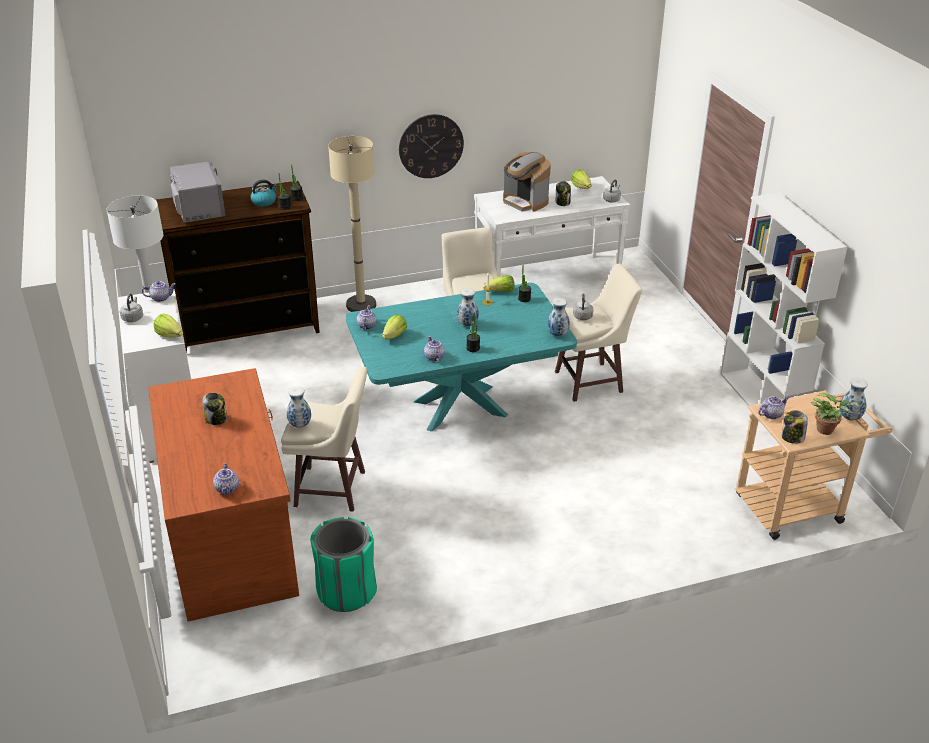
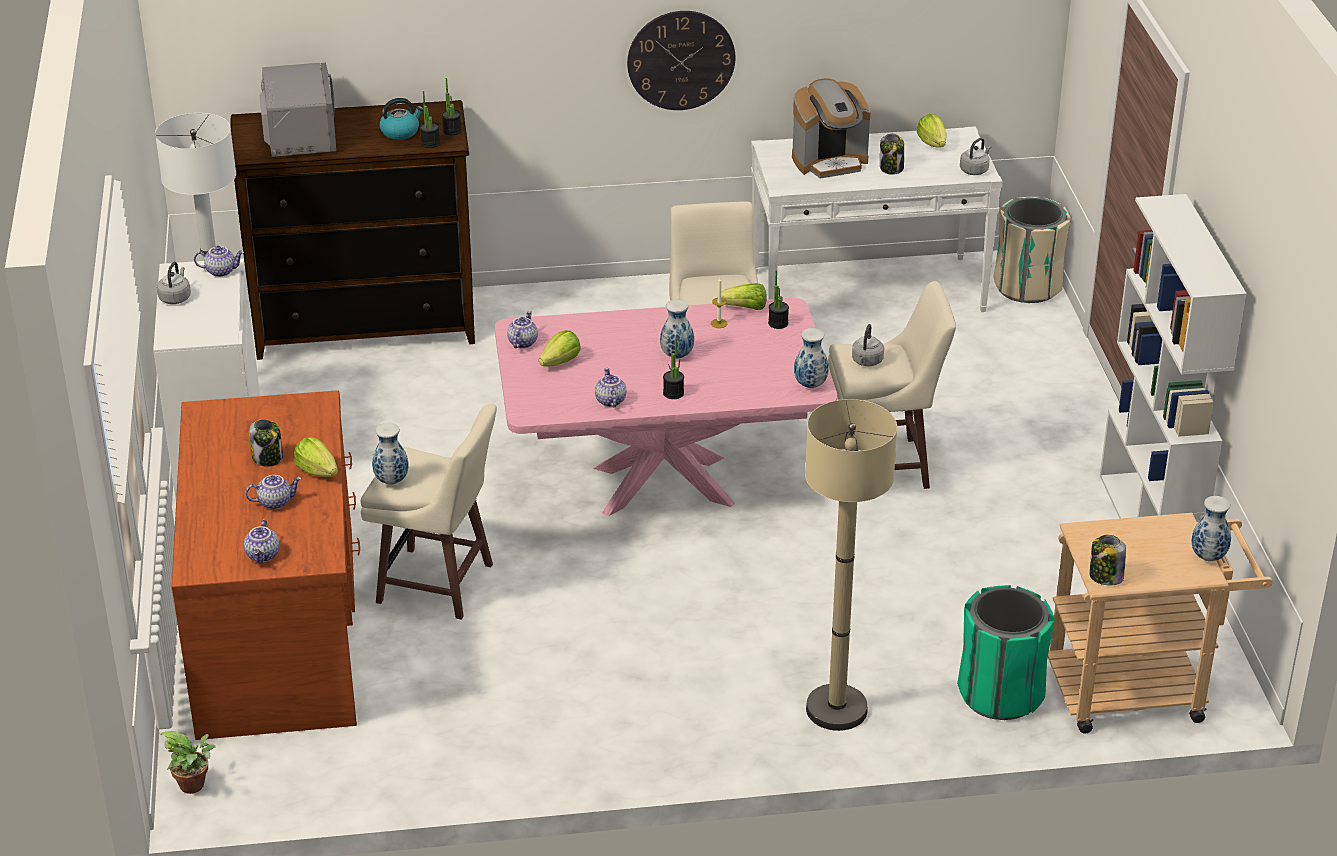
camera: 10 degrees right, 0 degrees up
(169, 335) = (223, 329): lettuce -> lettuce (317, 471)
(346, 591) = (424, 728): green trash can -> green trash can (1000, 694)
(361, 305) = (551, 305): beige floor lamp -> beige floor lamp (836, 709)
(459, 407) = (662, 484): turquoise dining table -> pink dining table
(525, 202) = (830, 161): coffee machine -> coffee machine turned 75 degrees counterclockwise
(637, 268) = (1027, 286): none -> beige trash can
(771, 414) = (1089, 539): teapot -> teapot (275, 502)
(827, 430) = (1165, 571): potted plant -> potted plant (195, 786)

